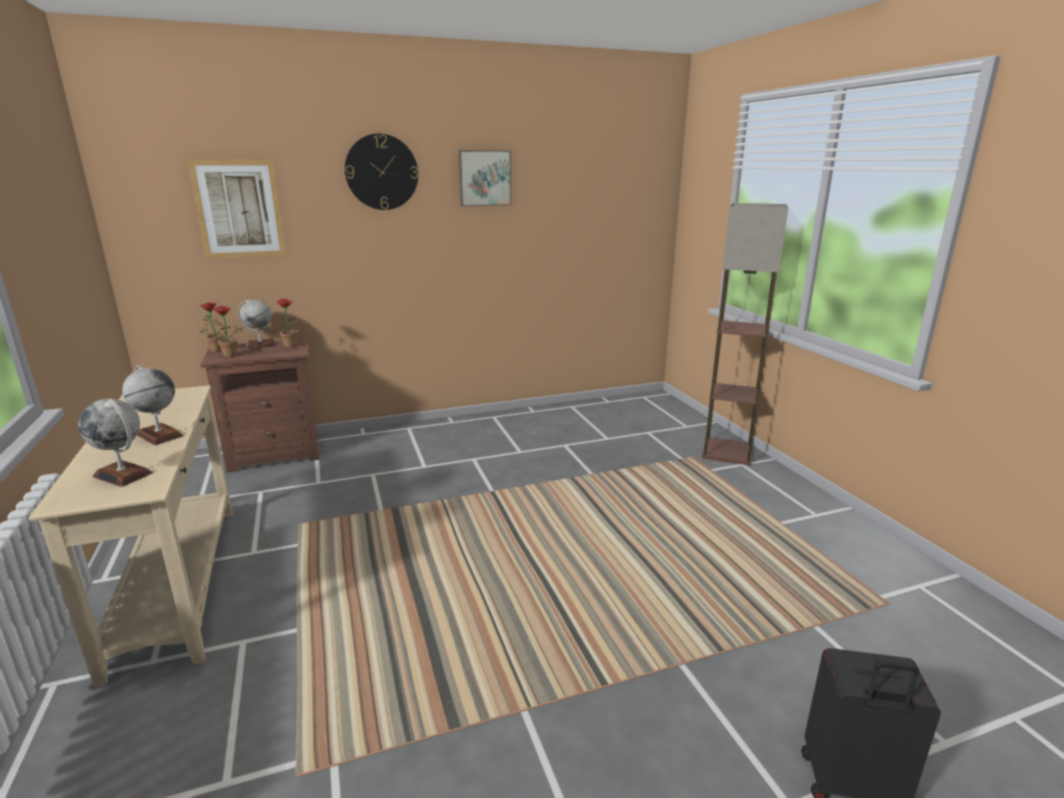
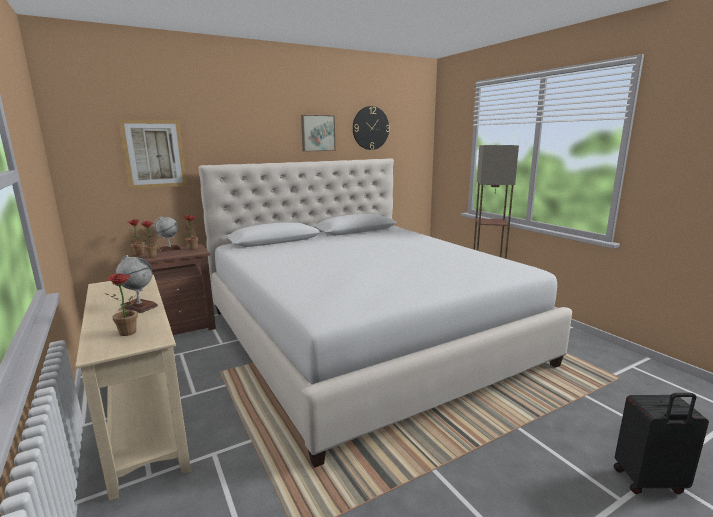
camera: 10 degrees left, 5 degrees down
(123, 475) = (131, 332): globe -> potted plant
(381, 172) = (252, 129): wall clock -> wall clock (370, 128)
(517, 490) = (364, 335): none -> white bed

